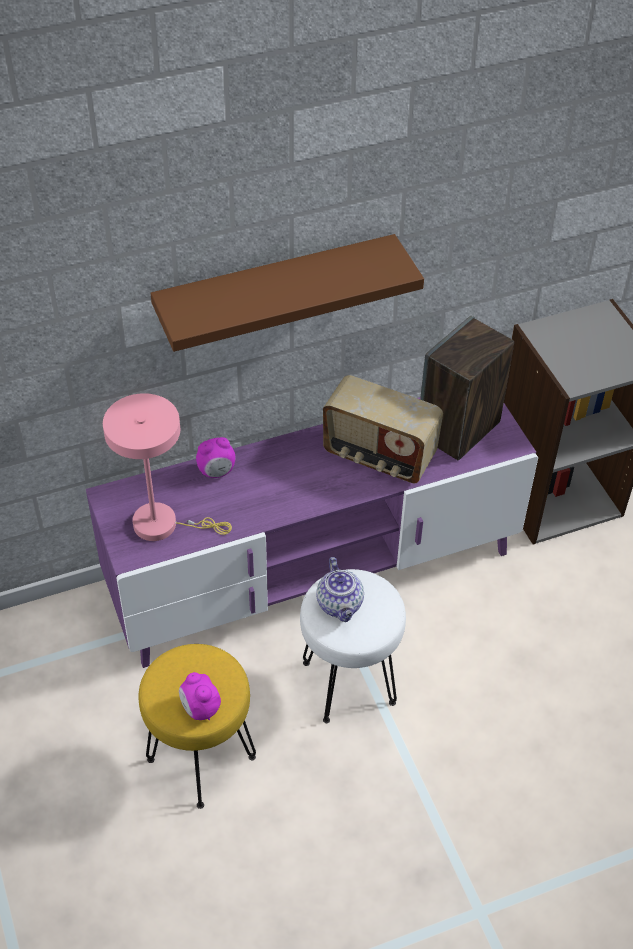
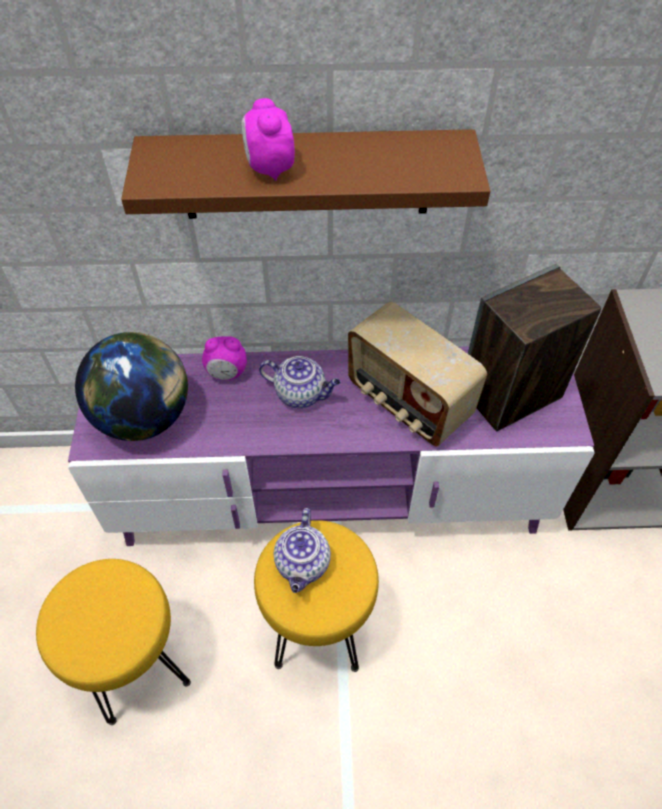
camera: 20 degrees right, 5 degrees up
(163, 524) = (144, 417): pink table lamp -> globe
(200, 709) = (92, 647): alarm clock -> alarm clock (269, 168)
(288, 472) = (301, 394): none -> teapot
(349, 681) = (319, 627): white stool -> yellow stool

